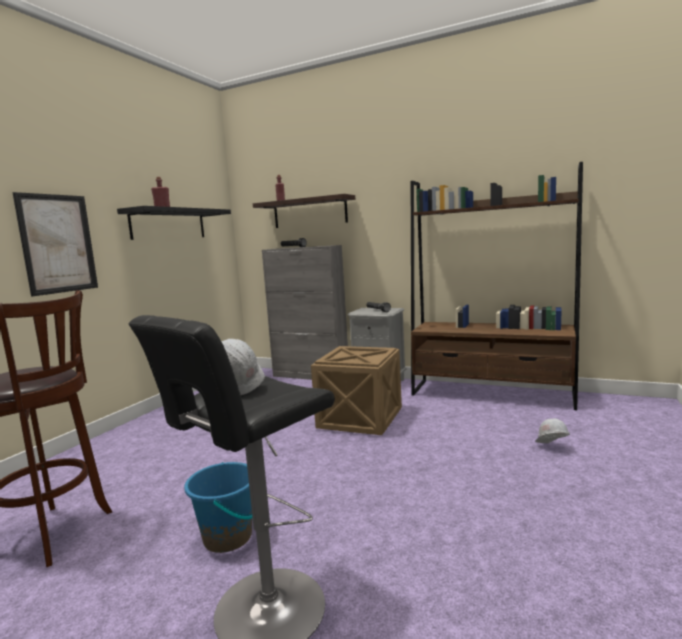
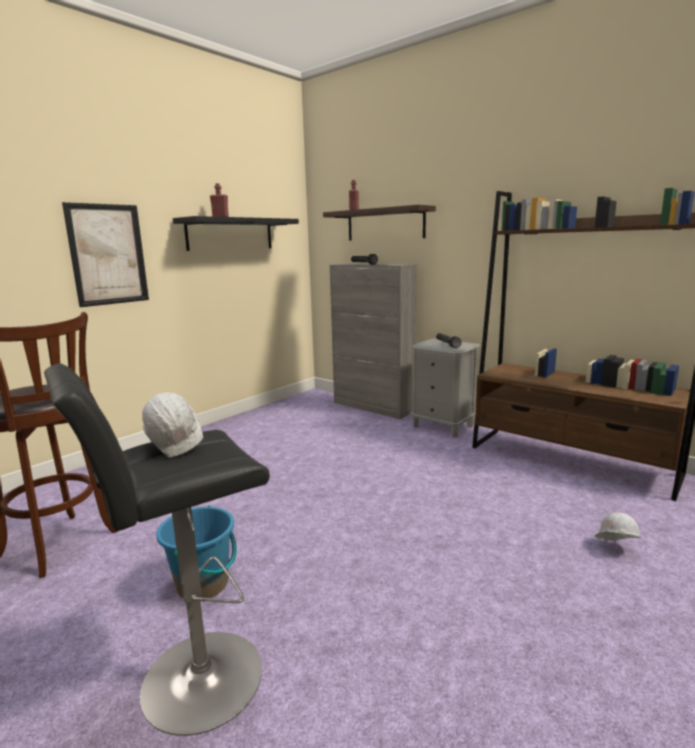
camera: 15 degrees right, 5 degrees up
(361, 418) = (401, 468): crate -> none

